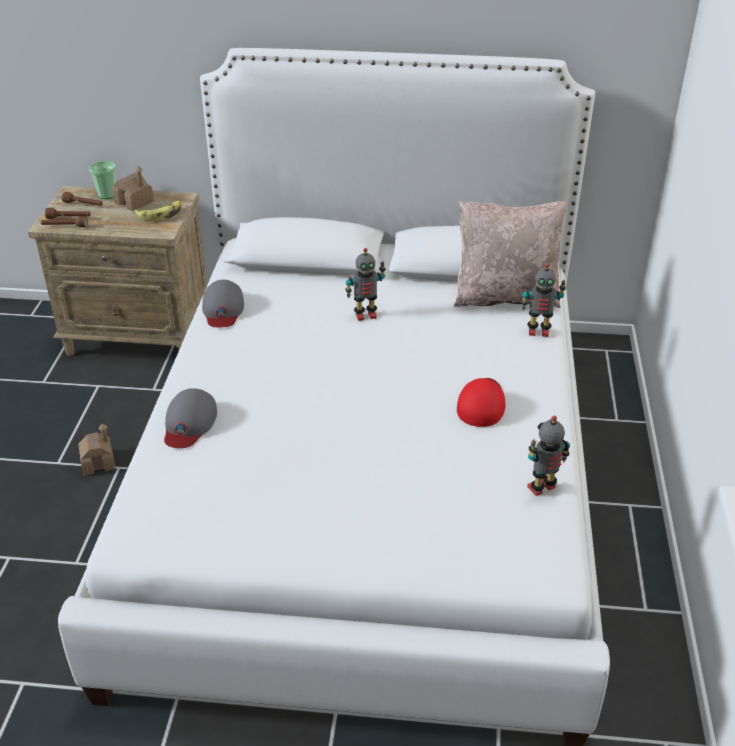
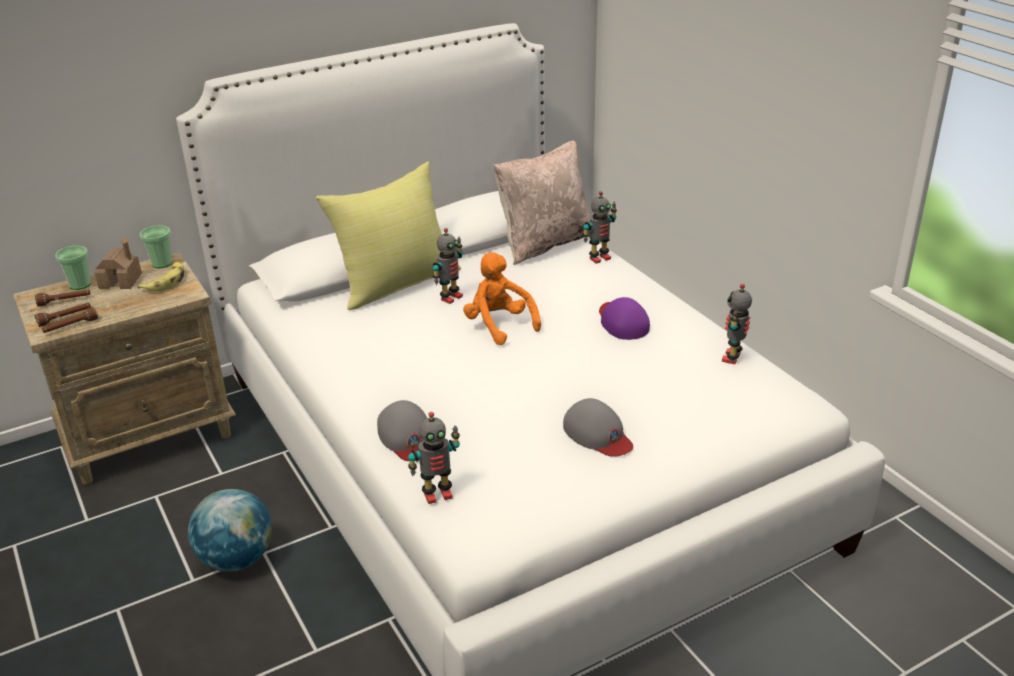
camera: 35 degrees left, 5 degrees down
(98, 462) = (237, 559): toy house -> globe
(152, 483) = (437, 494): none -> toy robot
(175, 198) = (162, 263): none -> cup
(223, 309) = (316, 341): grey cap -> grey cap (598, 434)
(339, 283) = (396, 283): none -> yellow pillow
(373, 358) = (499, 325): none -> orange plush toy
(482, 404) = (622, 322): red cap -> purple cap

